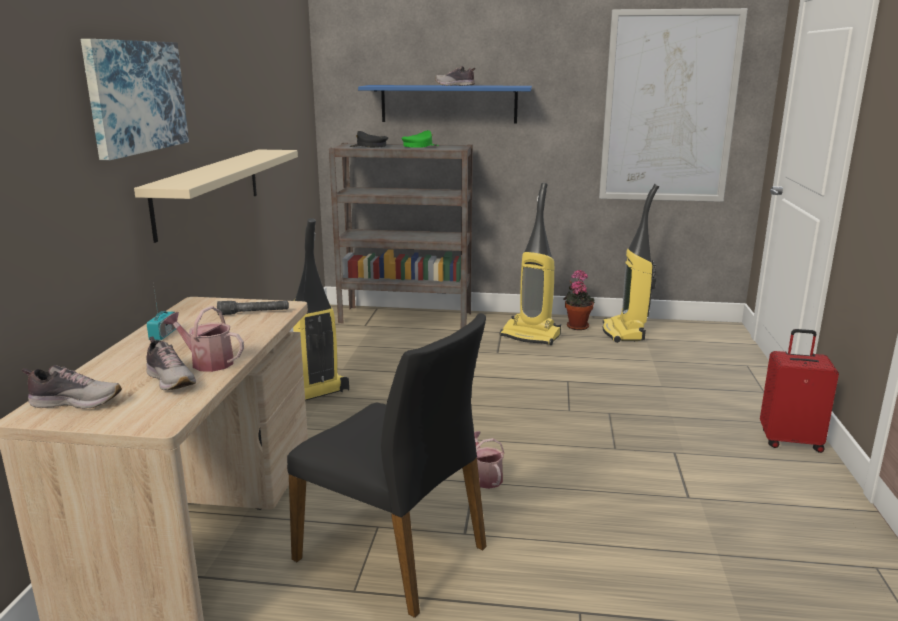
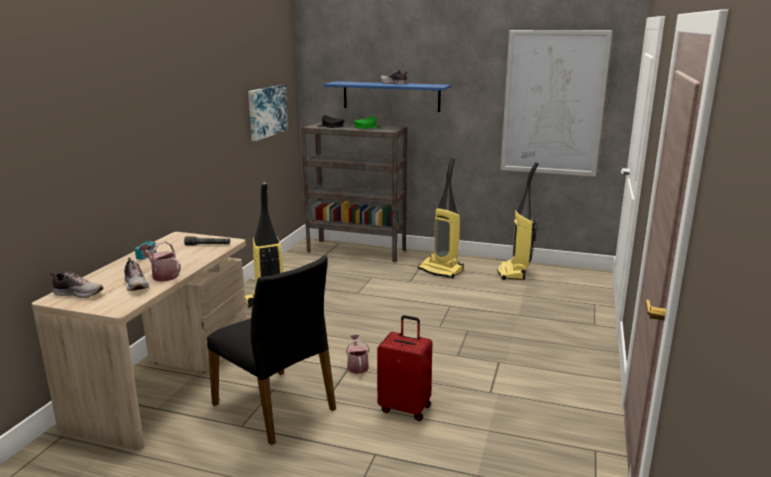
camera: 10 degrees right, 0 degrees up
(135, 96) = (140, 106): picture -> picture (267, 111)
(209, 190) = (197, 161): beige shelf -> none
(576, 326) = (480, 265): potted plant -> none
(790, 441) = (590, 361): red suitcase -> red suitcase (405, 408)

